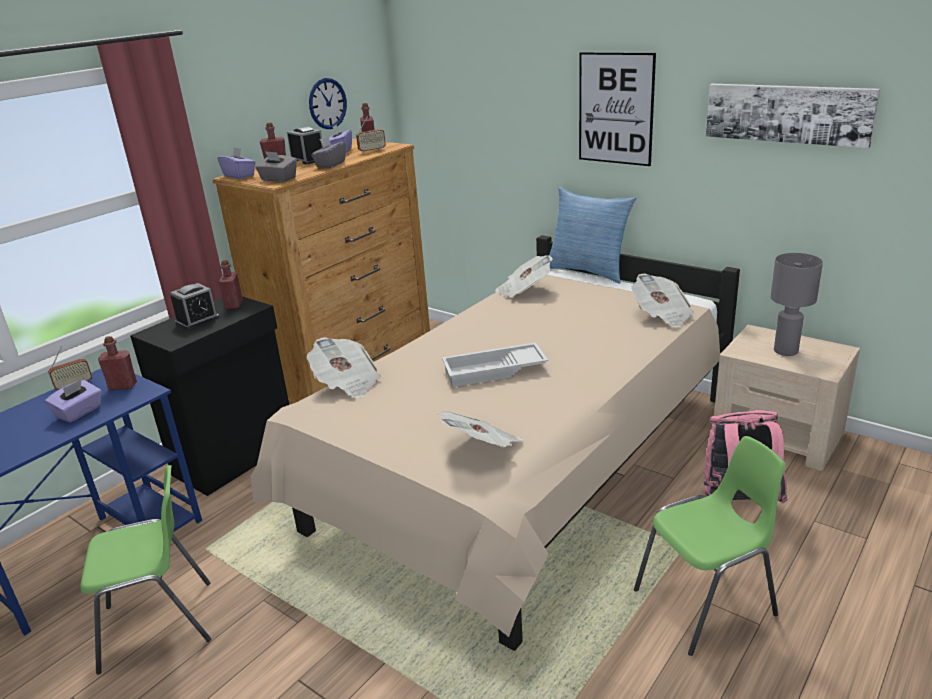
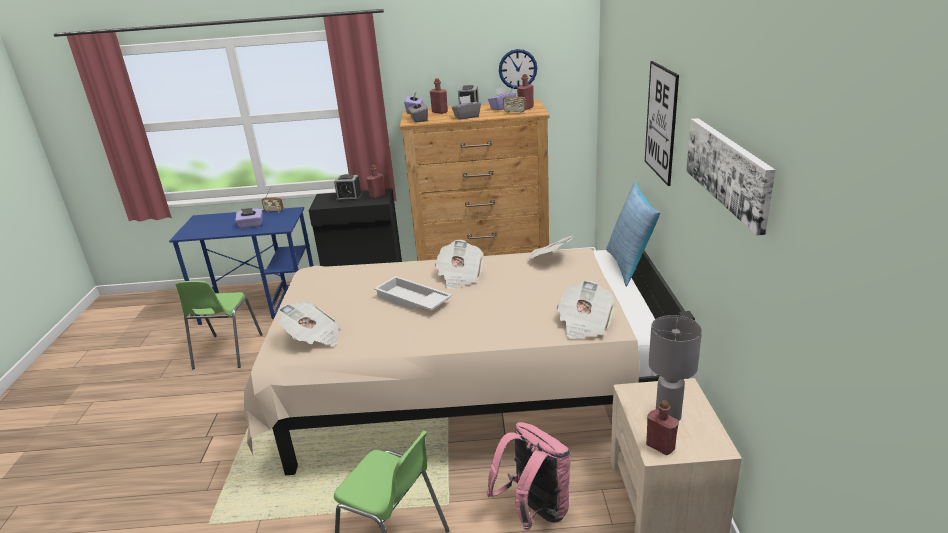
camera: 50 degrees right, 0 degrees up
(123, 386) = (283, 220): red bottle -> red bottle (660, 446)
(159, 625) = (227, 352): green chair -> green chair turned 60 degrees clockwise
(346, 383) = (350, 267): newspaper -> newspaper (459, 277)

